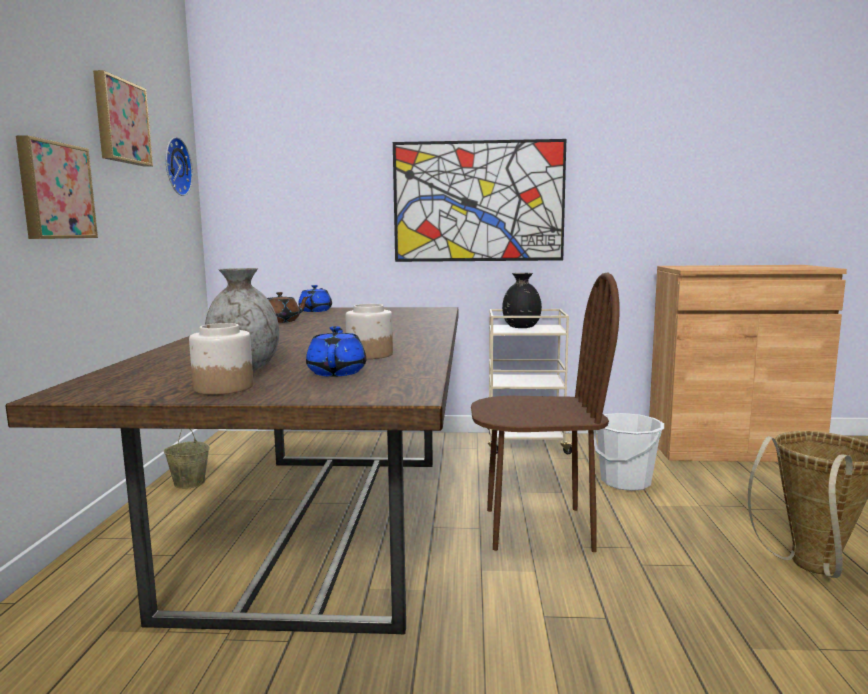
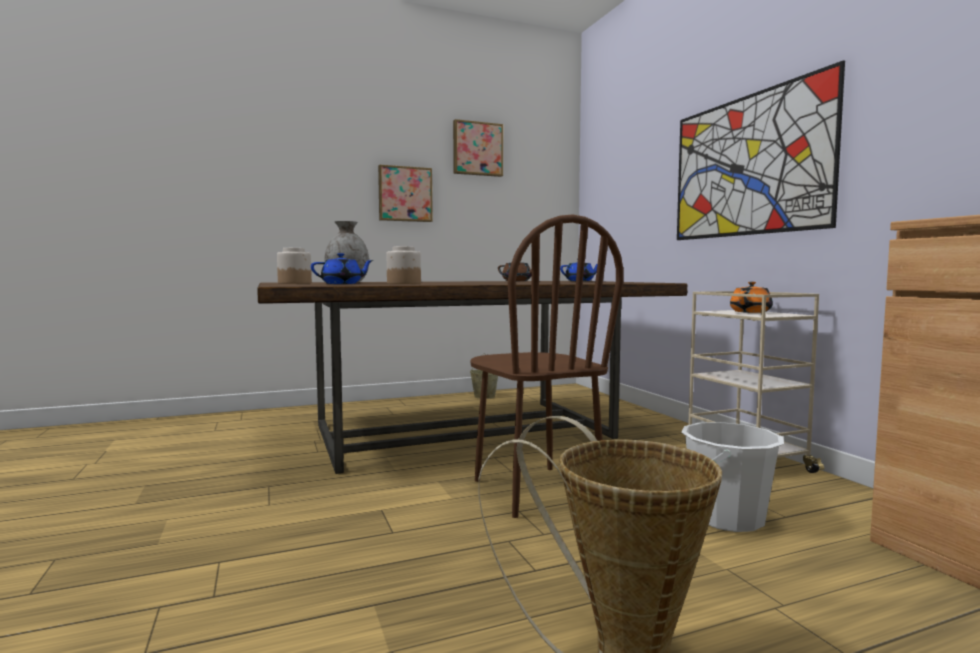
camera: 65 degrees right, 5 degrees down
(174, 166) = (542, 175): wall clock -> none
(521, 327) = (751, 312): black vase -> orange teapot

